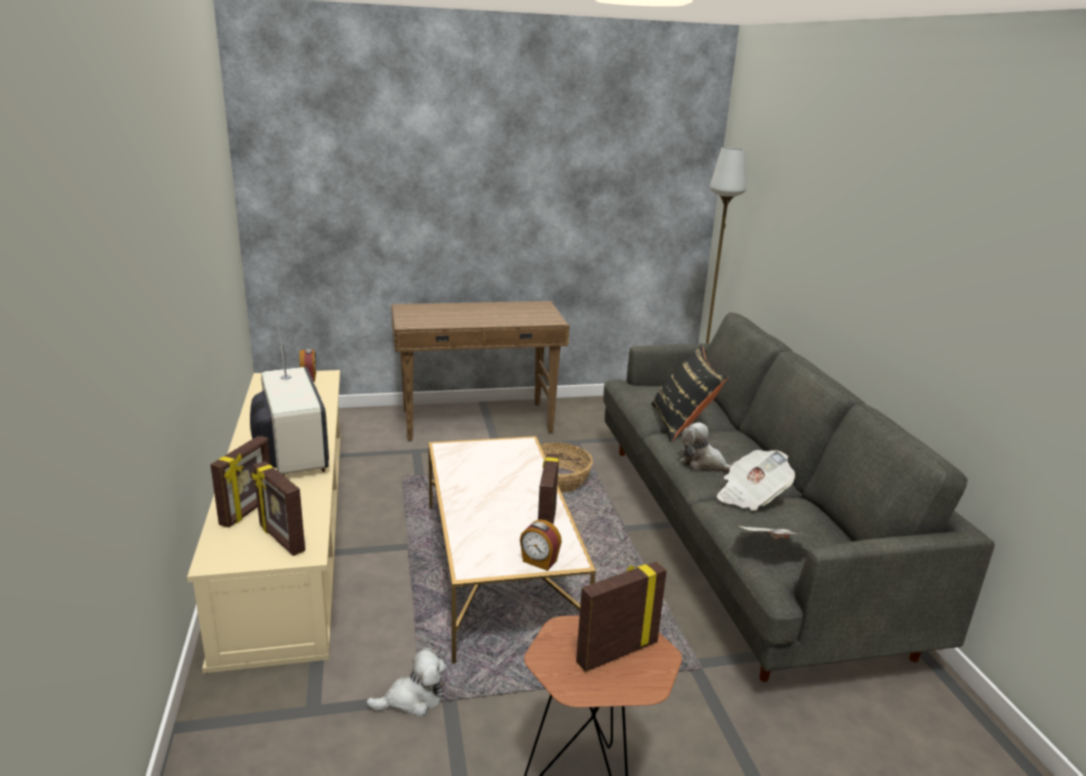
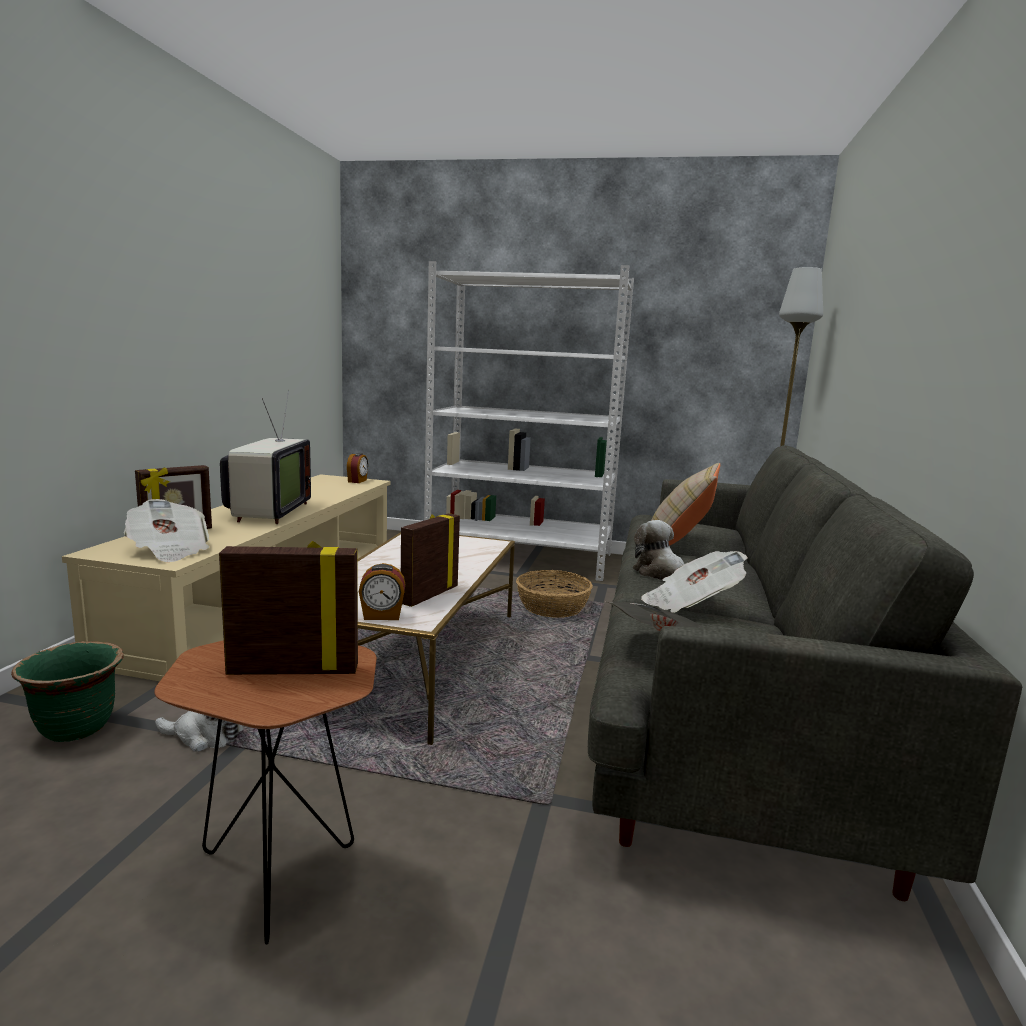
camera: 25 degrees right, 10 degrees down
(281, 539) = (169, 551): picture frame -> newspaper
(294, 731) = (77, 728): none -> green planter
(478, 421) = (520, 557): brown console table -> white bookcase
(539, 562) = (382, 616): alarm clock -> alarm clock turned 60 degrees counterclockwise
(682, 423) = (678, 547): black pillow -> beige pillow

